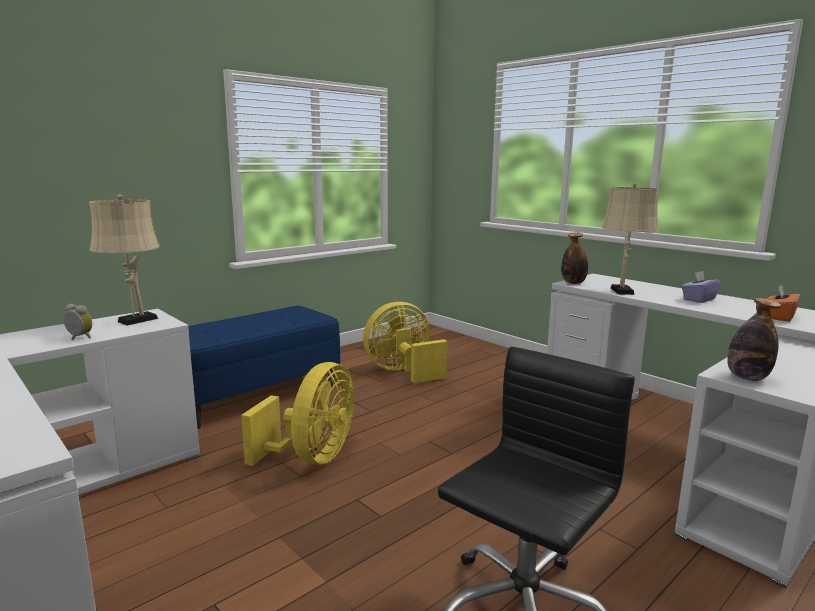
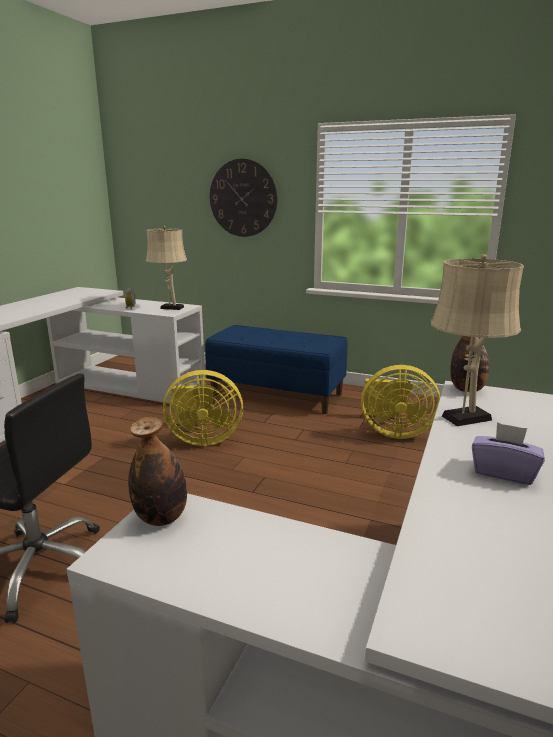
camera: 65 degrees right, 5 degrees up
(128, 156) = (243, 198): none -> wall clock
(403, 372) = (393, 432): yellow fan -> yellow fan turned 150 degrees clockwise
(779, 317) = (472, 546): orange tissue box -> none

